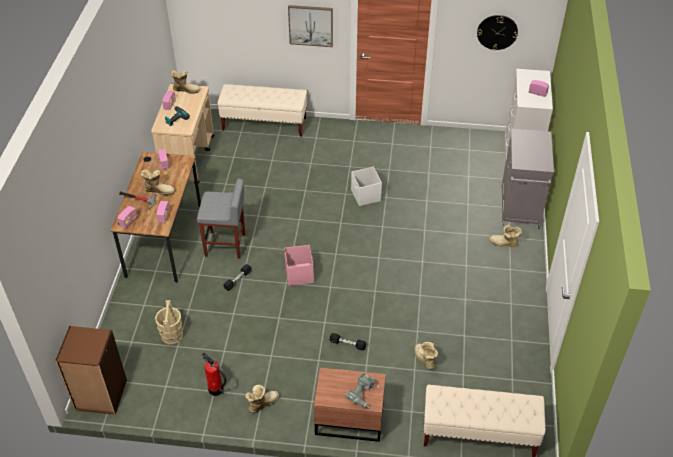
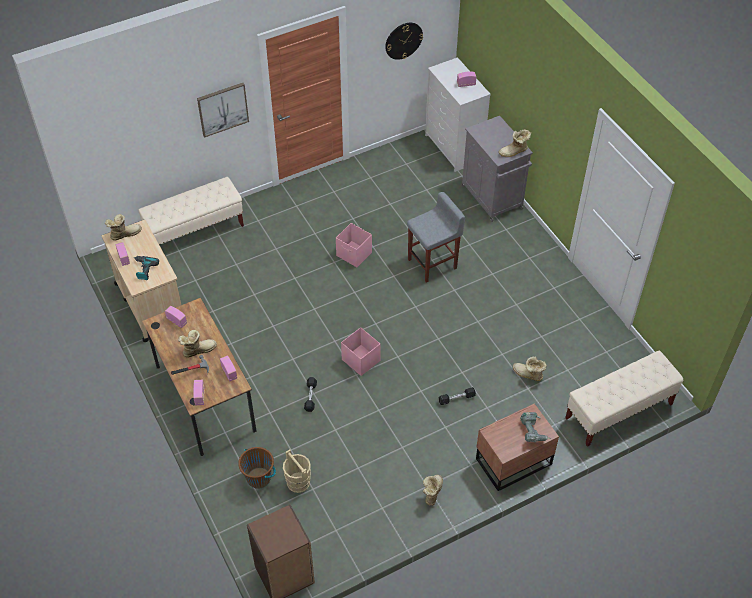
camera: 35 degrees left, 5 degrees up
(148, 316) = (259, 478): none -> brown bucket
(215, 389) = (382, 505): fire extinguisher -> none
(226, 245) = (269, 370): grey stool -> grey stool (433, 263)
(365, 196) = (354, 254): white storage box -> pink storage box
(504, 244) = (506, 237): boot -> boot (514, 152)

